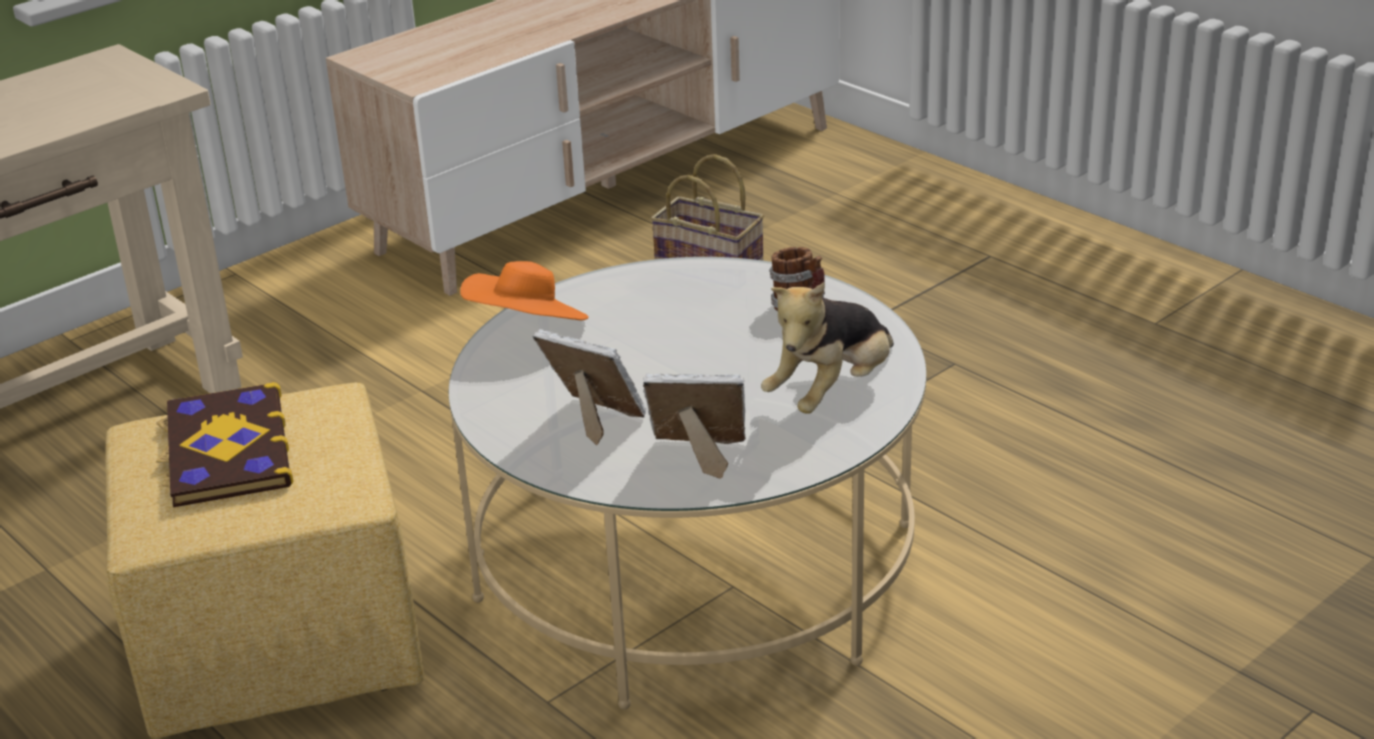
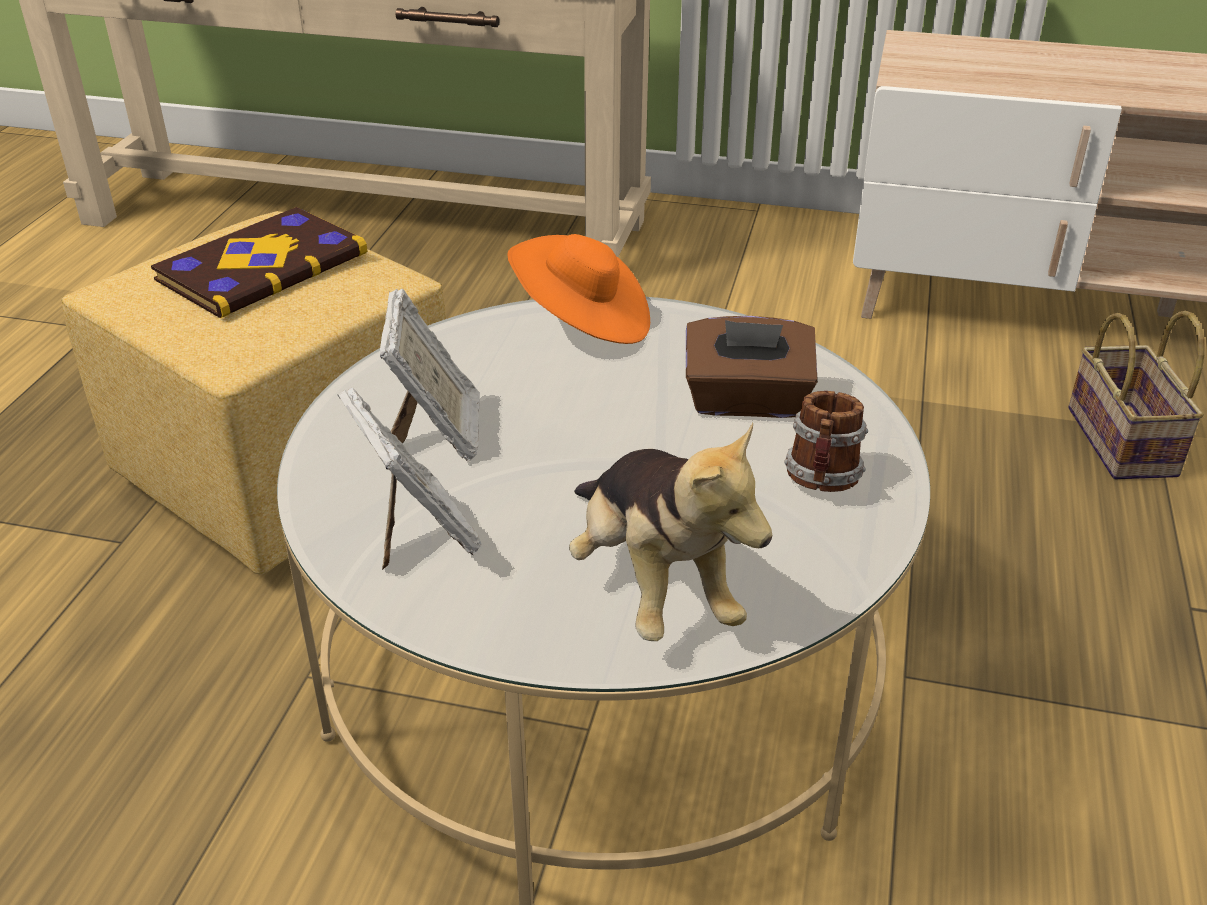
camera: 55 degrees right, 5 degrees up
(695, 303) = (747, 401): none -> brown tissue box
(832, 392) = (653, 585): plush toy -> plush toy turned 120 degrees counterclockwise

